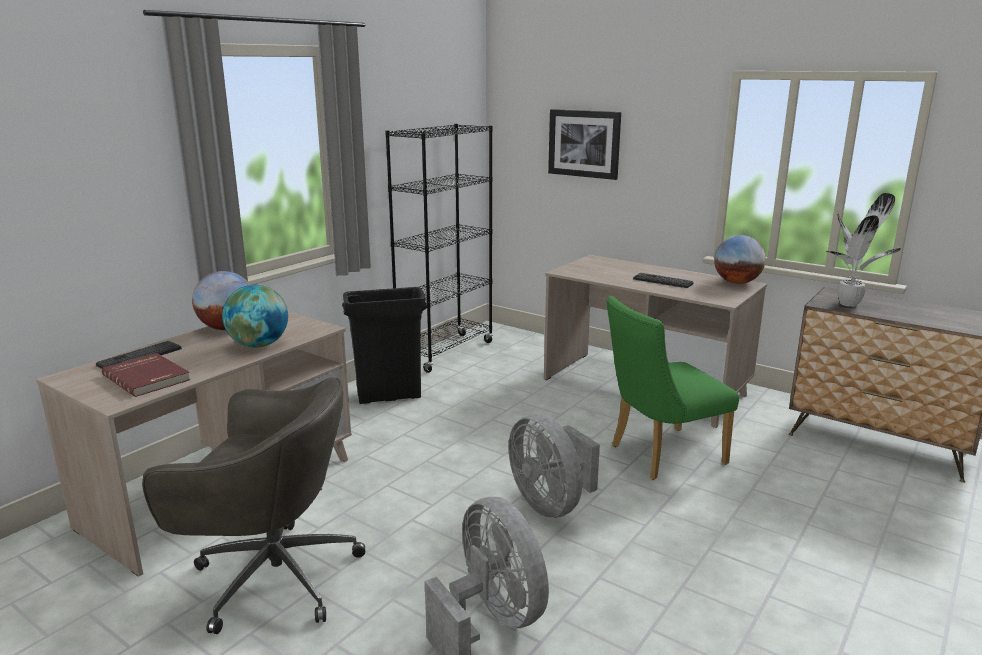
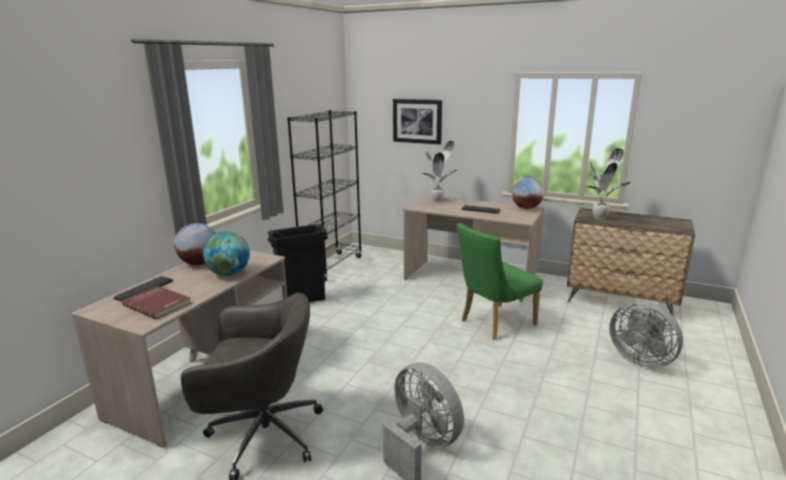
camera: 10 degrees left, 0 degrees up
(551, 504) = (435, 363): grey fan -> grey fan (640, 359)
(604, 264) = (438, 200): none -> potted plant

